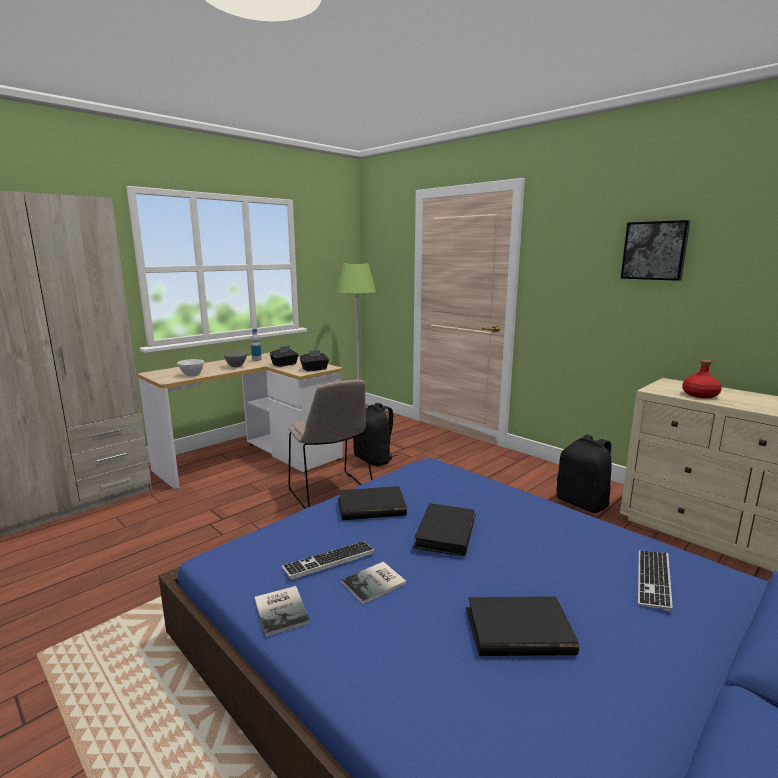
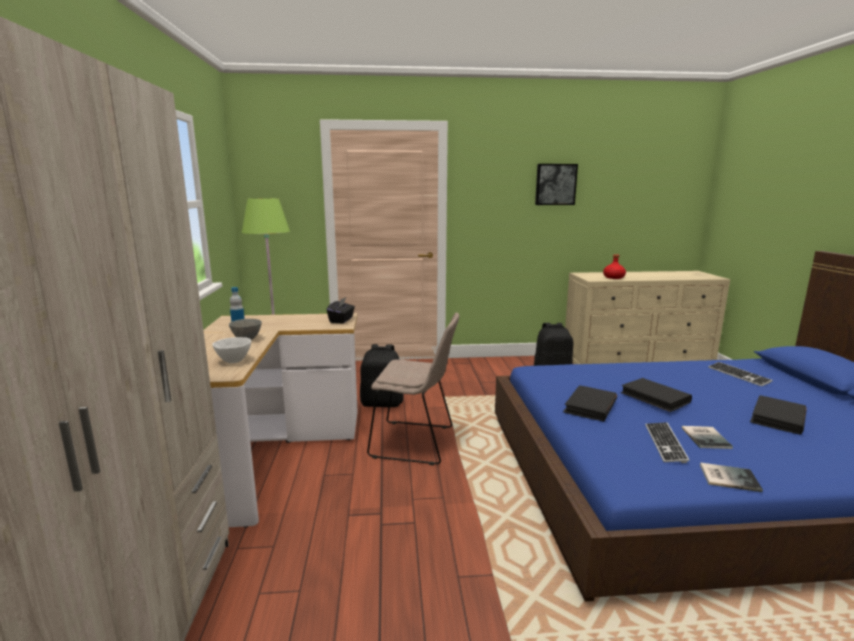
camera: 50 degrees left, 0 degrees up
(284, 364) = (293, 324): black tissue box -> none

